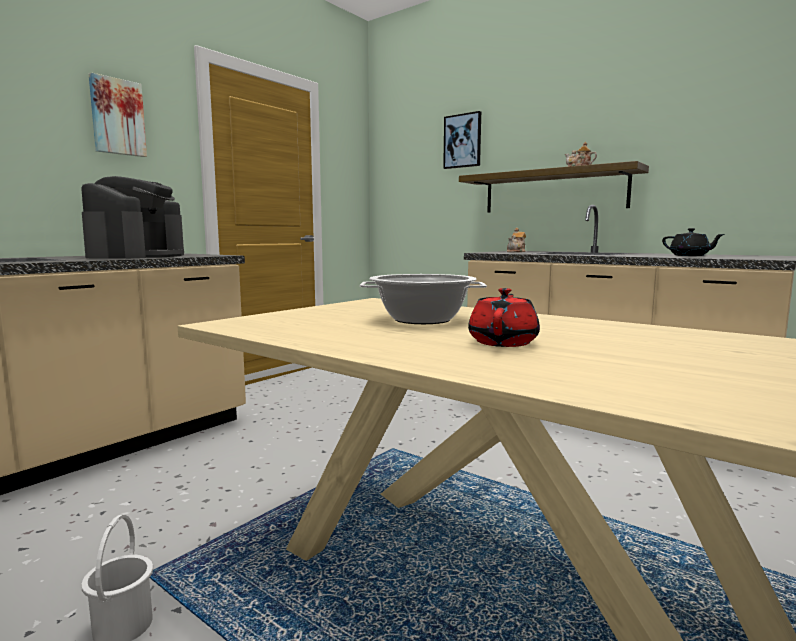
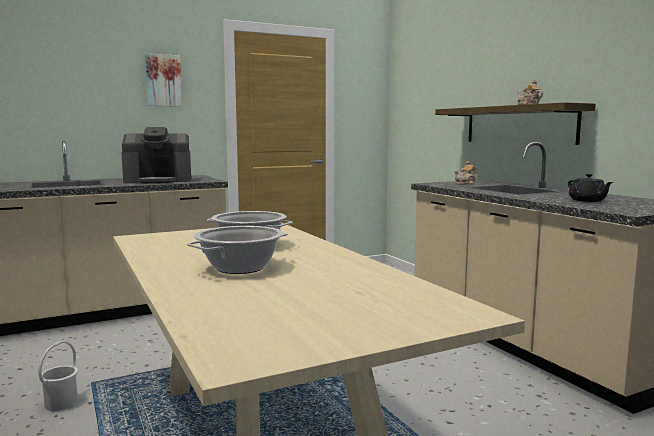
camera: 25 degrees right, 0 degrees up
(138, 256) = (158, 180): coffee machine -> coffee machine turned 45 degrees clockwise
(462, 141) = (452, 74): picture -> none
(503, 342) = (240, 267): red teapot -> cooking pot

